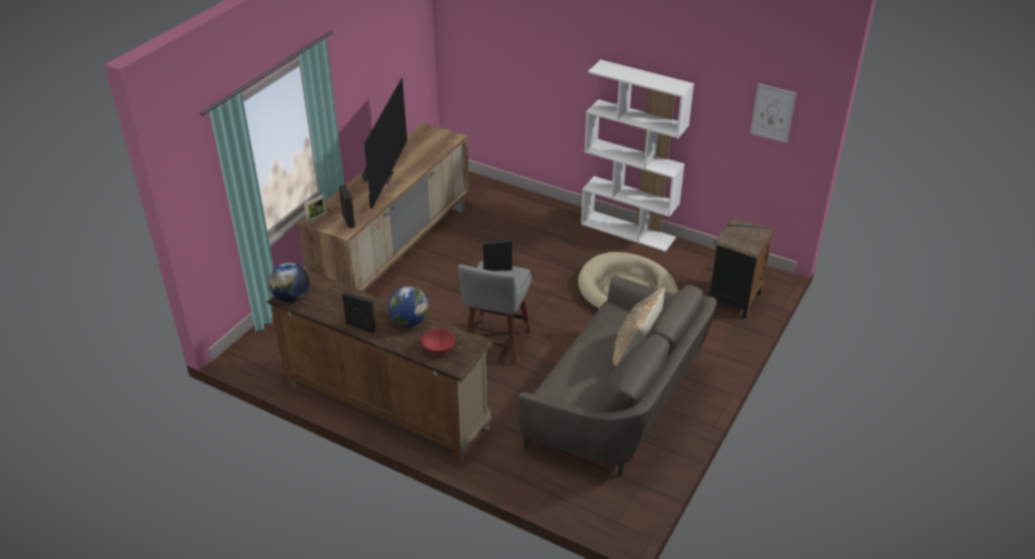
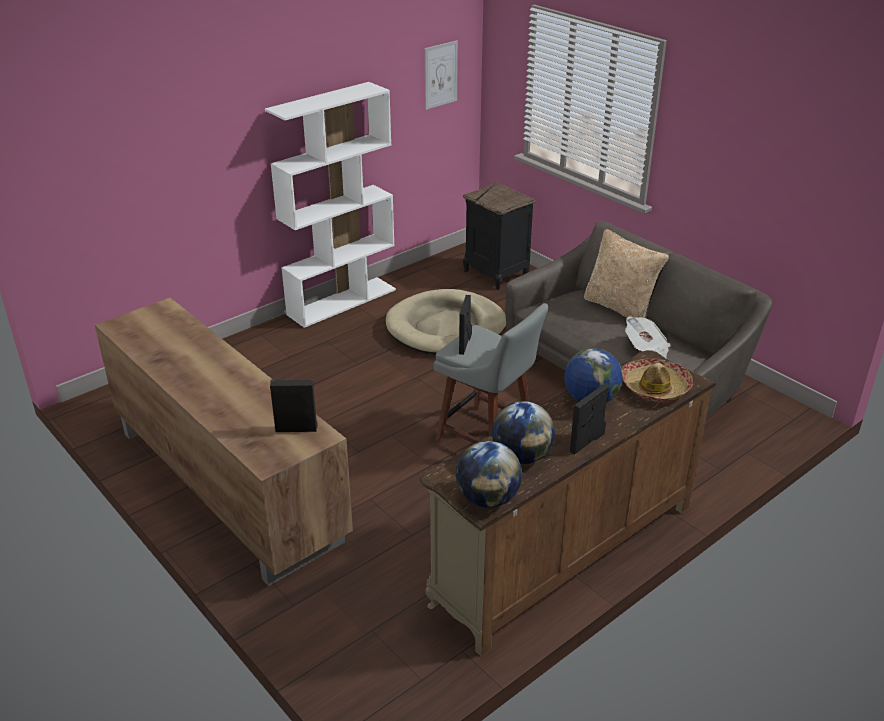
camera: 70 degrees left, 5 degrees down
(317, 218) = (265, 458): picture frame -> none
(336, 303) = (521, 456): none -> globe
(383, 176) = (207, 380): television -> none
(439, 349) = (655, 387): red bowl -> hat
(578, 375) = (646, 349): none -> newspaper

